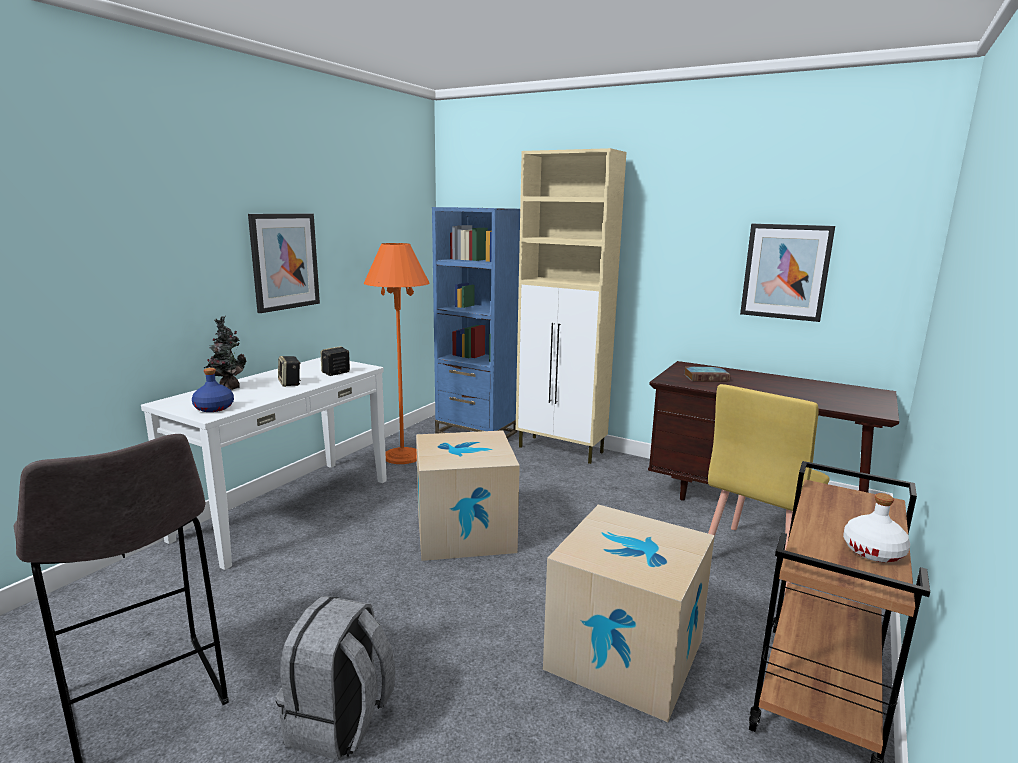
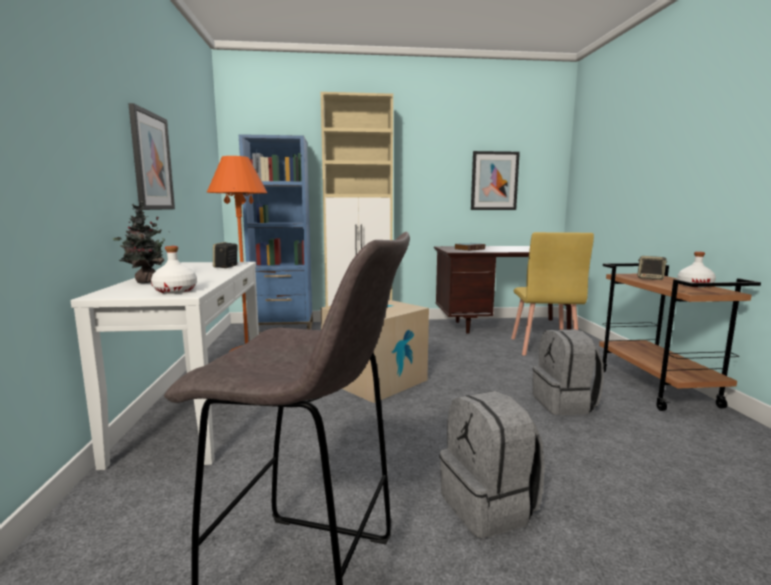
camera: 35 degrees left, 5 degrees down
(213, 408) = (175, 291): blue bottle -> white bottle
(290, 383) = (203, 274): speaker -> speaker (650, 278)
(625, 654) = (564, 404): cardboard box -> grey backpack

